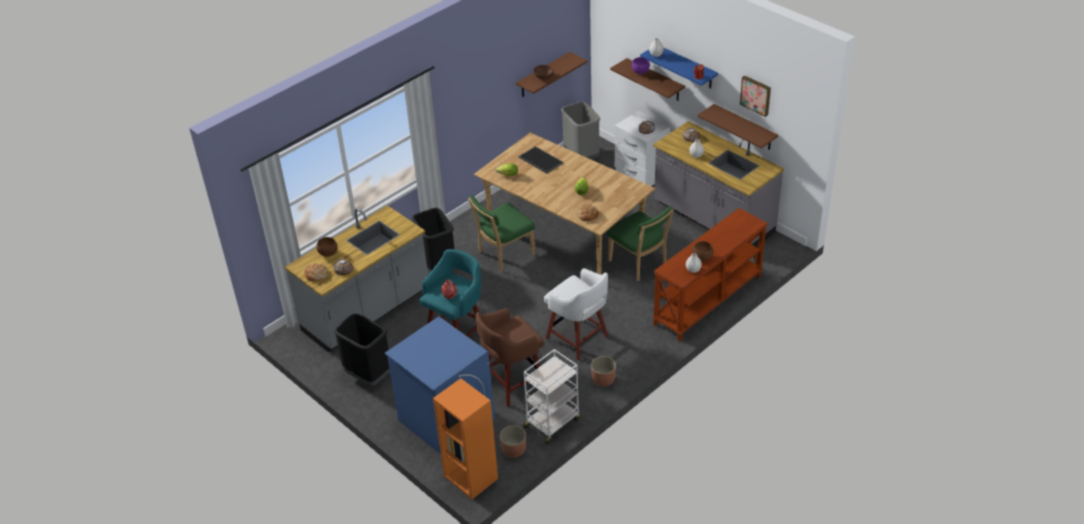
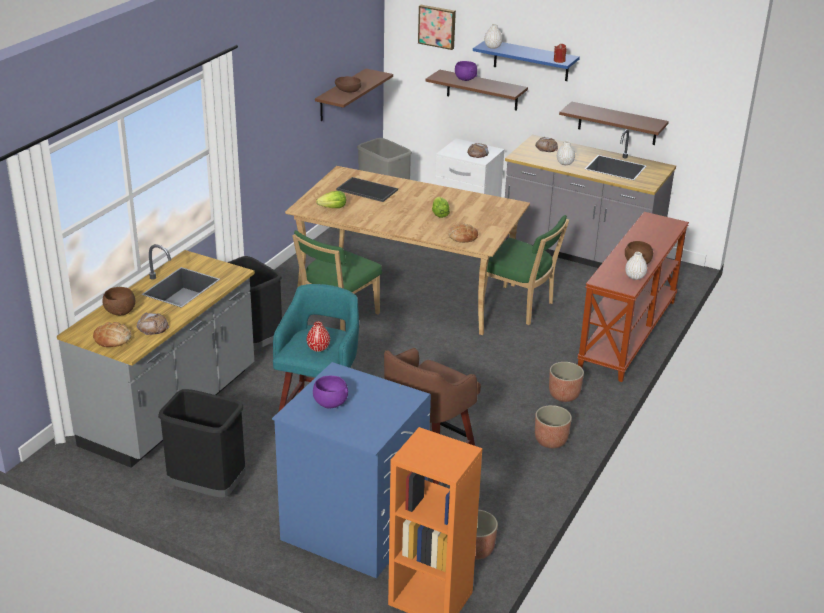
camera: 20 degrees left, 10 degrees down
(423, 348) = (330, 403): none -> purple bowl
(552, 422) = (511, 504): white cart -> none
(578, 339) = (489, 398): white stool -> none
(632, 345) = (564, 395): none -> planter
(756, 95) = (636, 74): picture -> picture (437, 26)

